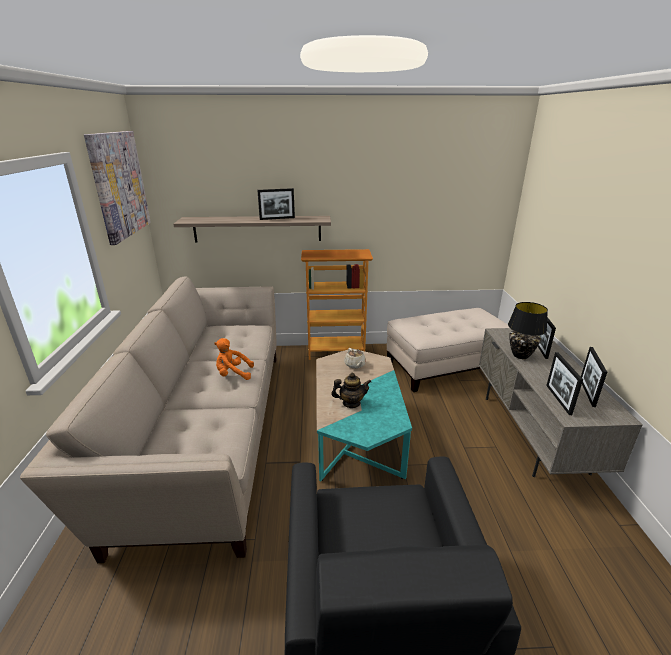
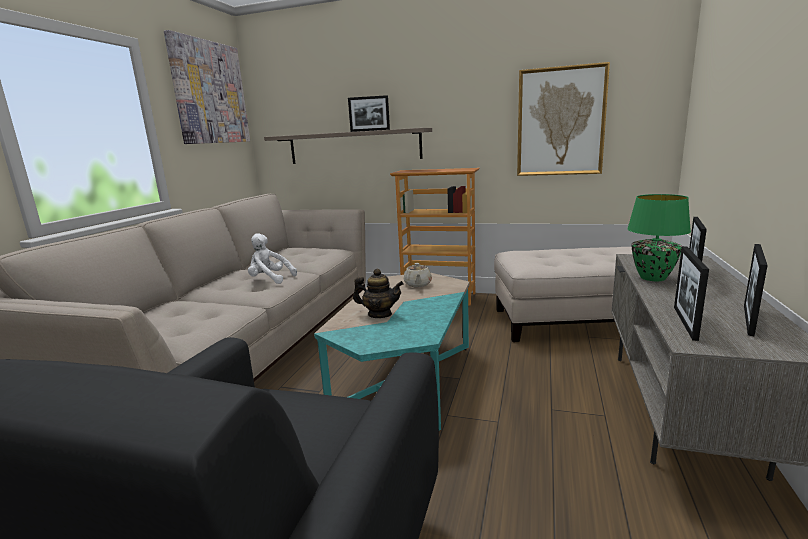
camera: 20 degrees right, 10 degrees down
(233, 374) = (270, 279): orange plush toy -> white plush toy
(432, 216) = (560, 122): none -> picture
(520, 355) = (652, 278): black table lamp -> green table lamp

